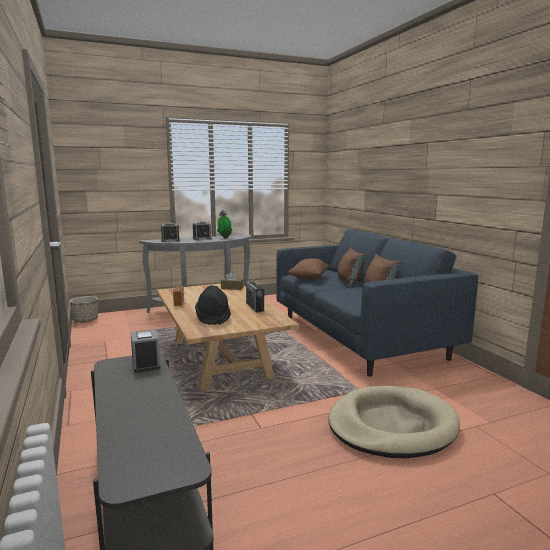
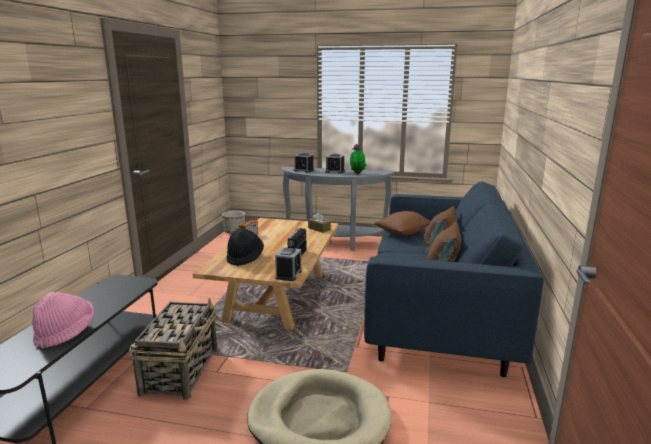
camera: 35 degrees right, 5 degrees up
(146, 364) = (133, 287): alarm clock -> alarm clock (288, 274)
(160, 417) = (66, 333): none -> pink hat
(226, 439) = (181, 370): none -> basket

